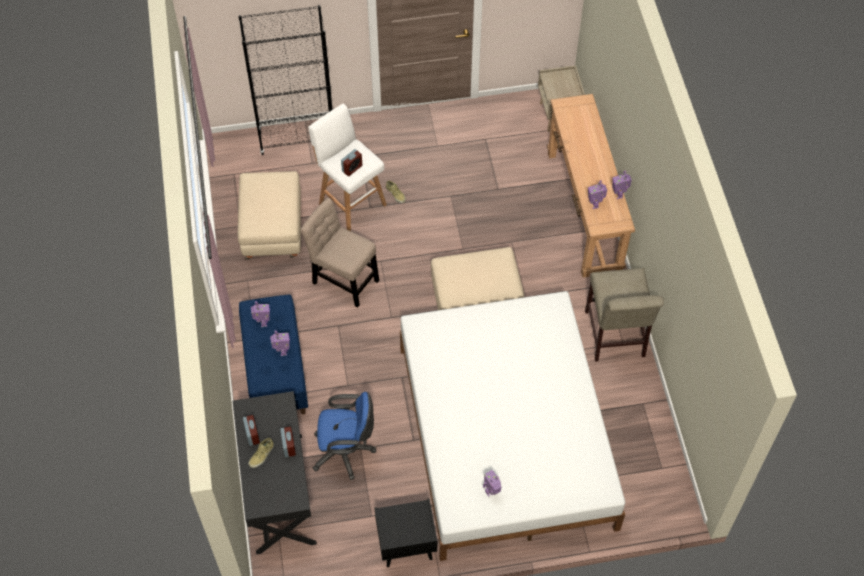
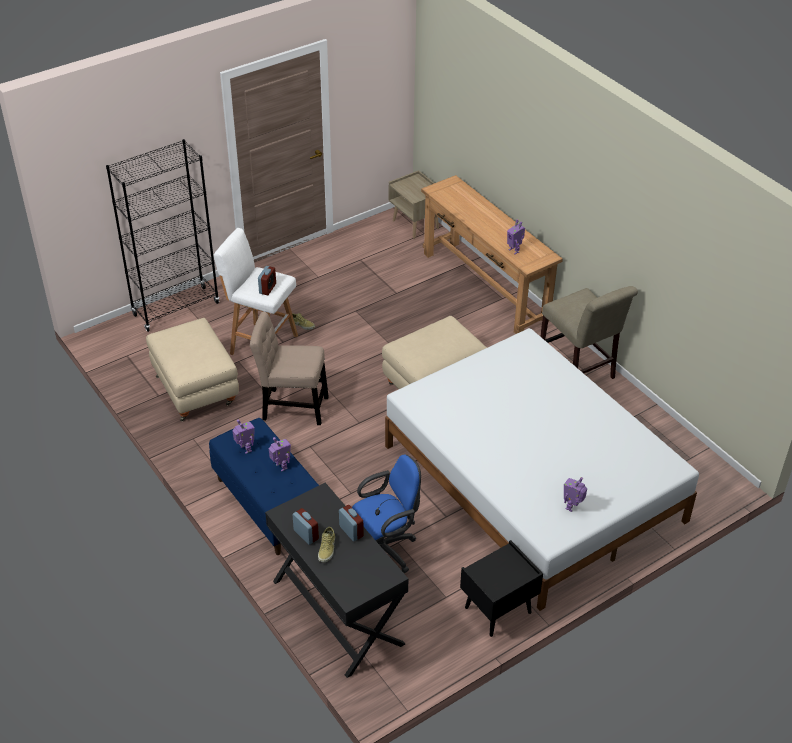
camera: 25 degrees left, 15 degrees down
(619, 194) = (530, 238): toy robot -> none

